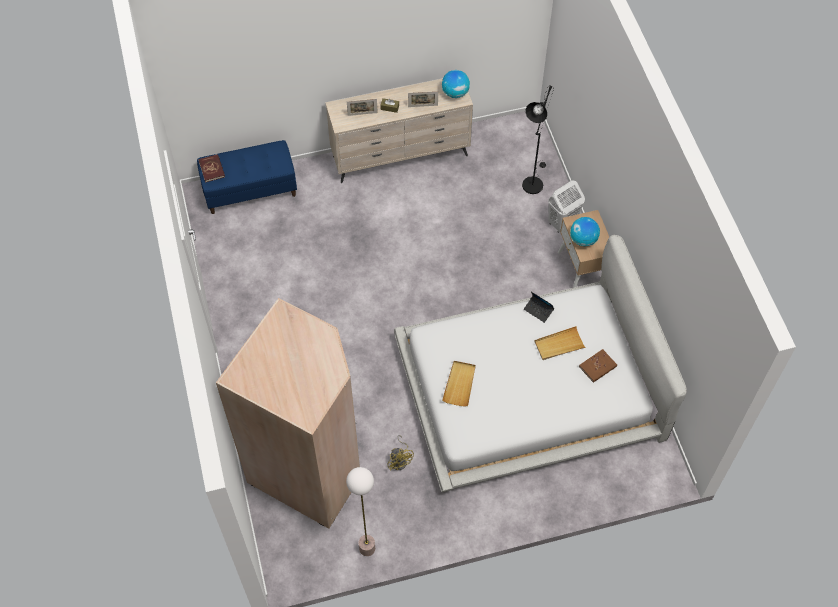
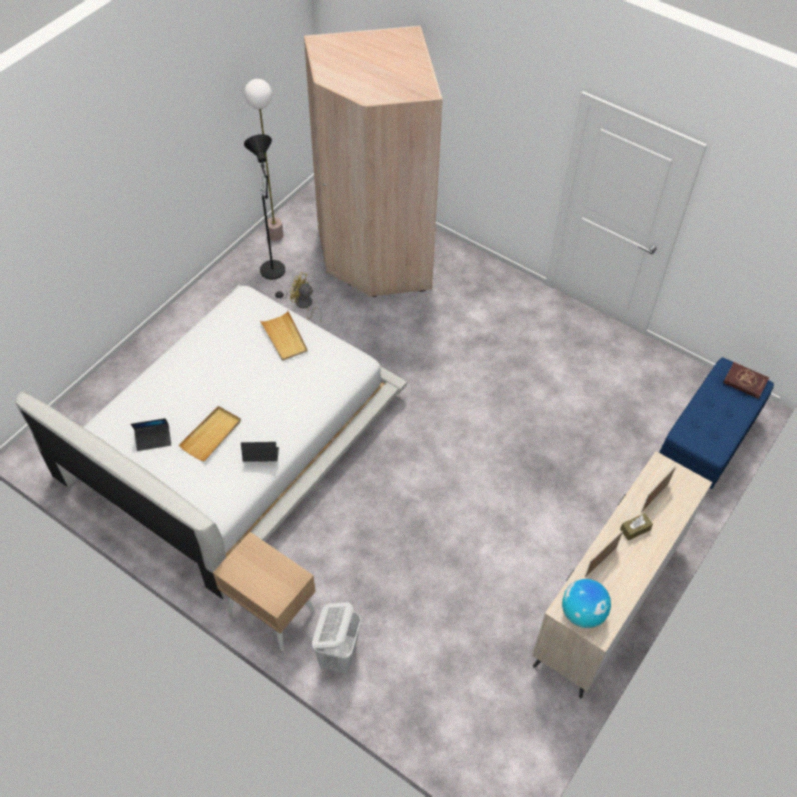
camera: 140 degrees right, 5 degrees down
(533, 182) = (420, 689): black floor lamp -> black floor lamp (274, 274)
(583, 239) = (266, 562): globe -> none
(598, 367) = (153, 439): brown book -> laptop

